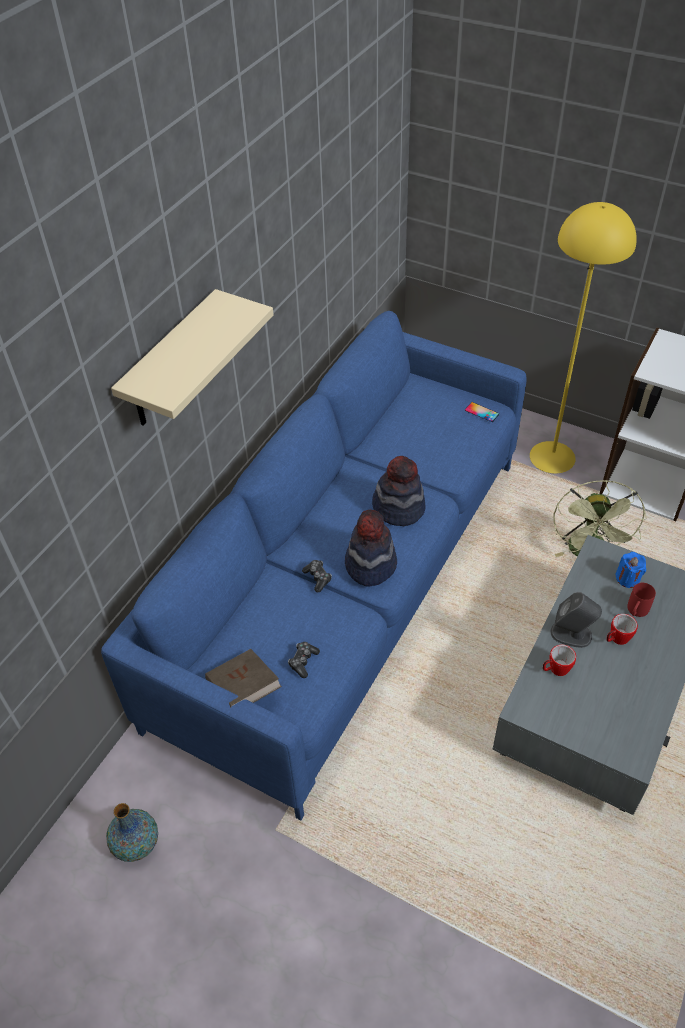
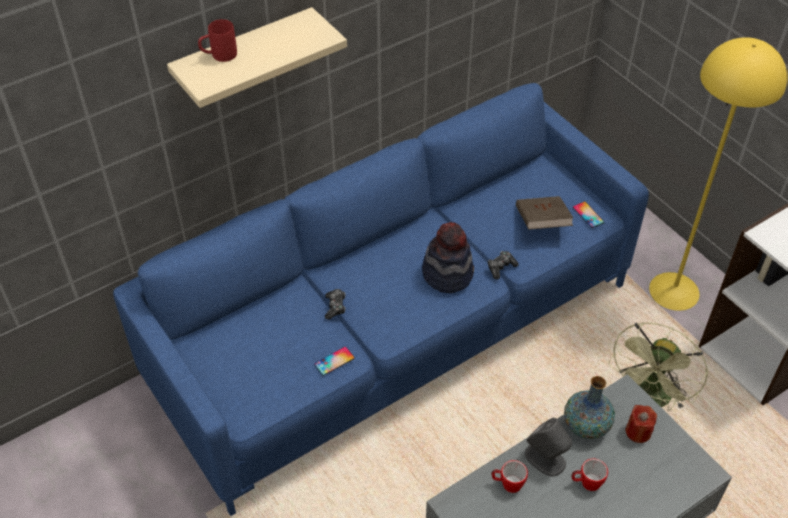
camera: 25 degrees right, 0 degrees up
(136, 843) = (92, 470): vase -> vase (586, 426)
(244, 690) = (211, 375): brown book -> brown book (542, 223)
(303, 661) = (275, 373): game controller -> game controller (501, 267)
(350, 627) = (334, 361): none -> phone
(370, 564) = (387, 314): hat -> none
(627, 578) = (638, 432): blue candle -> red candle
(636, 612) = (624, 466): red mug -> red mug (219, 56)

